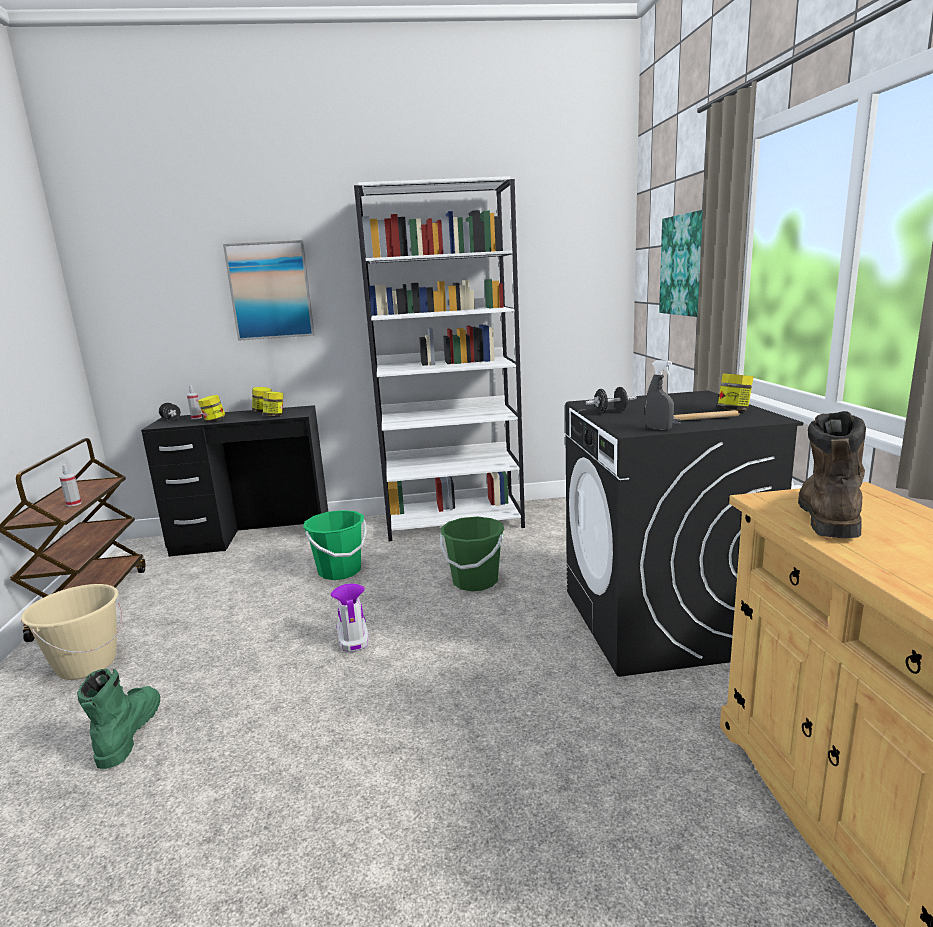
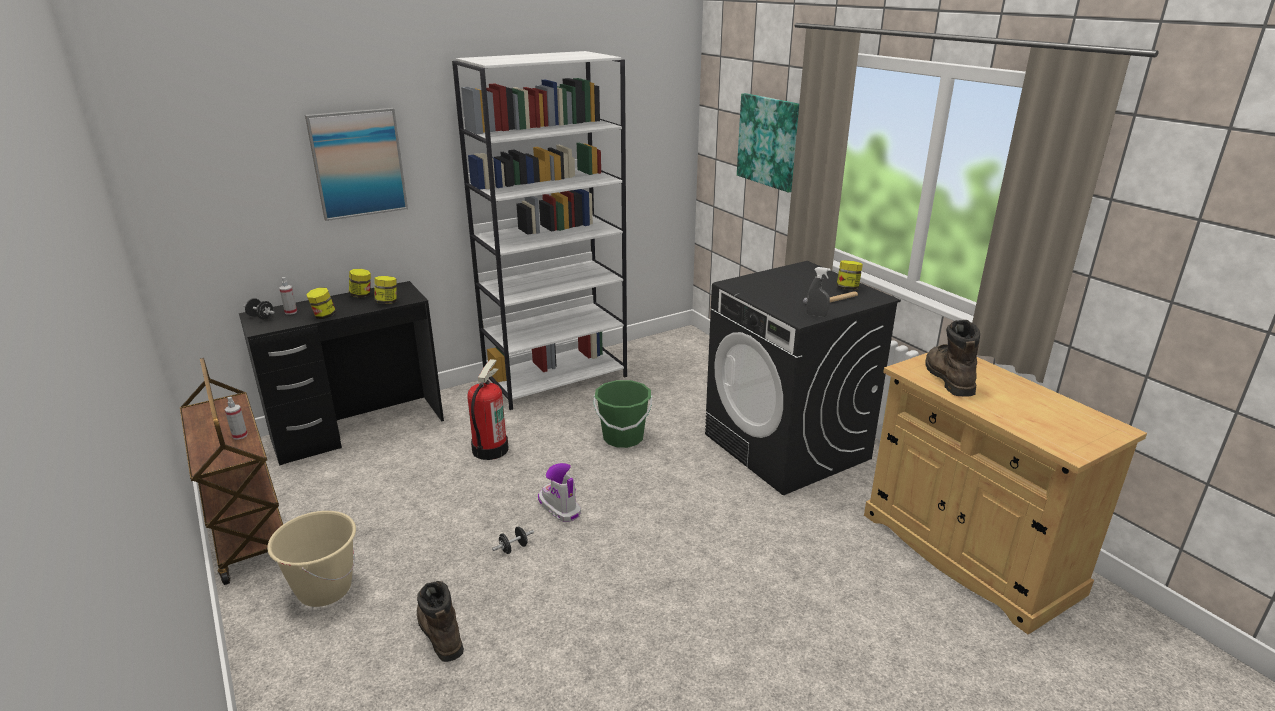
camera: 25 degrees left, 10 degrees up
(128, 732) = (439, 630): green boot -> brown boot
(340, 571) = (489, 449): green bucket -> fire extinguisher
(610, 412) = (762, 296): black dumbbell -> black dumbbell (513, 548)

